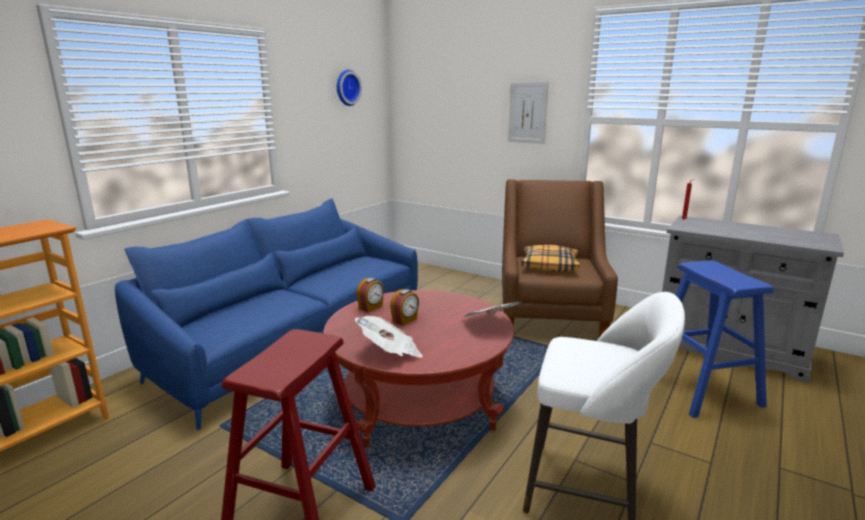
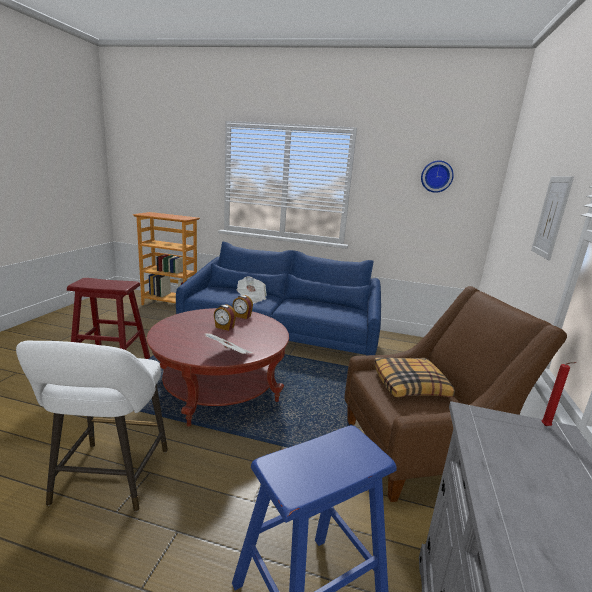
camera: 70 degrees right, 0 degrees up
(390, 352) = (174, 327): newspaper -> newspaper (251, 298)

